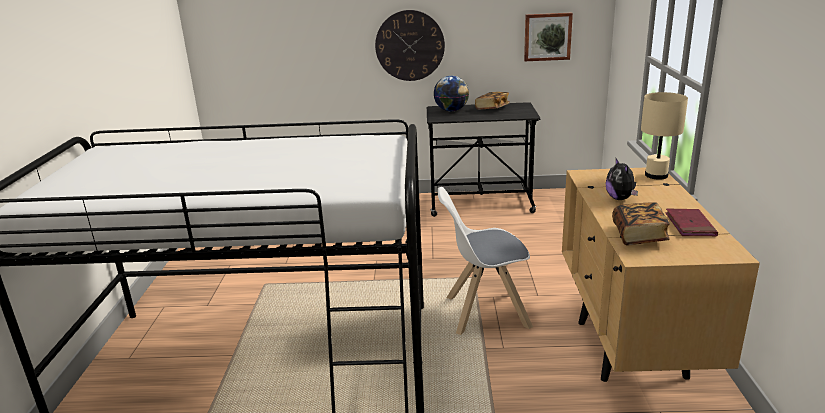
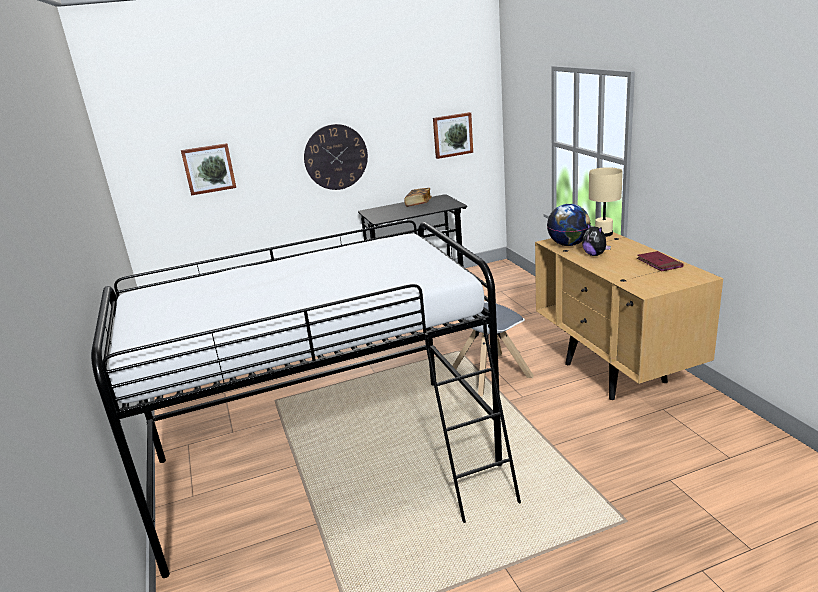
camera: 20 degrees left, 0 degrees up
(278, 42) = (209, 169): none -> picture
(451, 110) = (385, 211): globe -> globe (568, 244)
(639, 236) = (633, 277): book -> none

